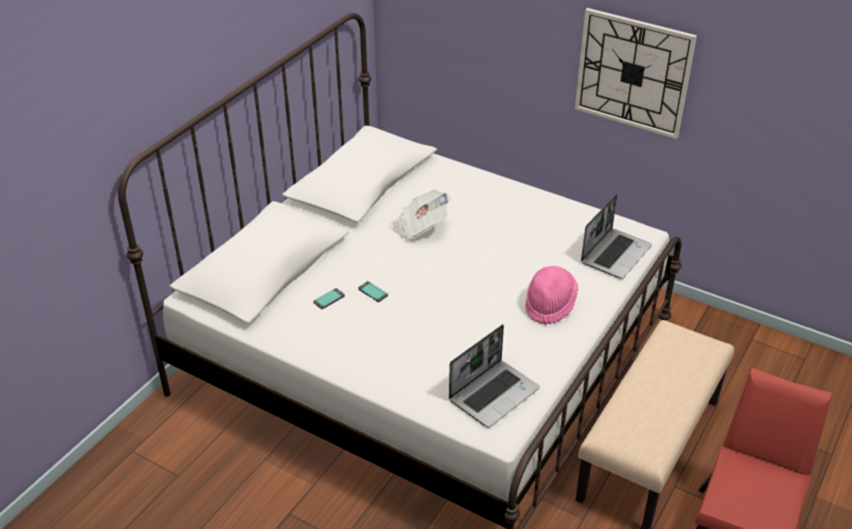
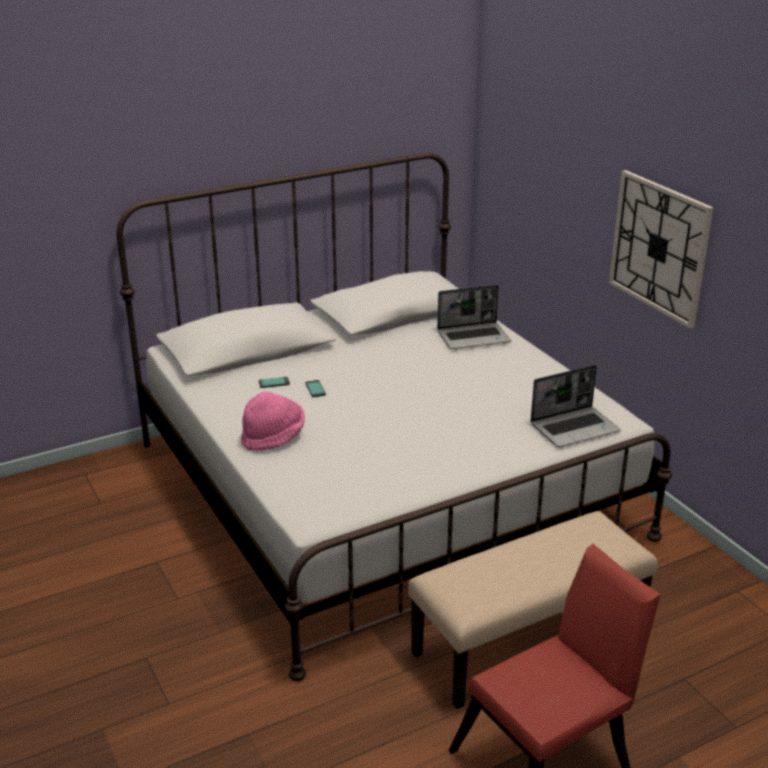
camera: 30 degrees right, 10 degrees down
(419, 227) = (407, 356): newspaper -> none
(494, 393) = (338, 492): laptop -> laptop (474, 337)
(549, 304) = (465, 445): pink hat -> pink hat (273, 437)

